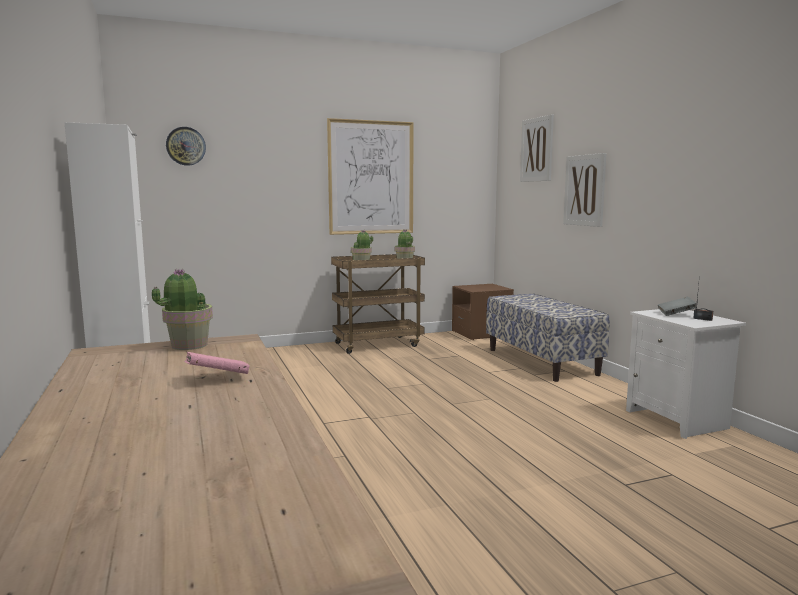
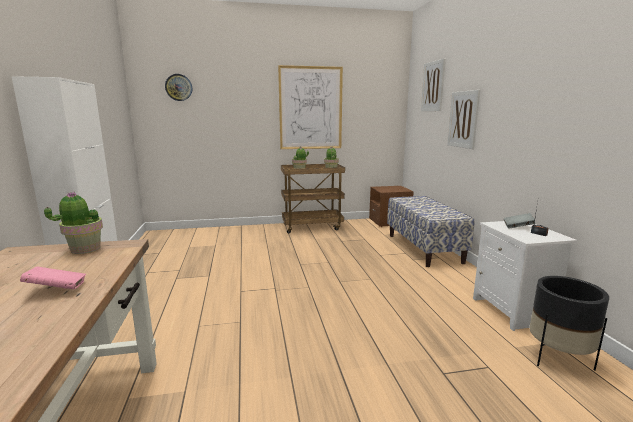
camera: 10 degrees right, 5 degrees up
(743, 459) = (558, 358): none -> black planter

